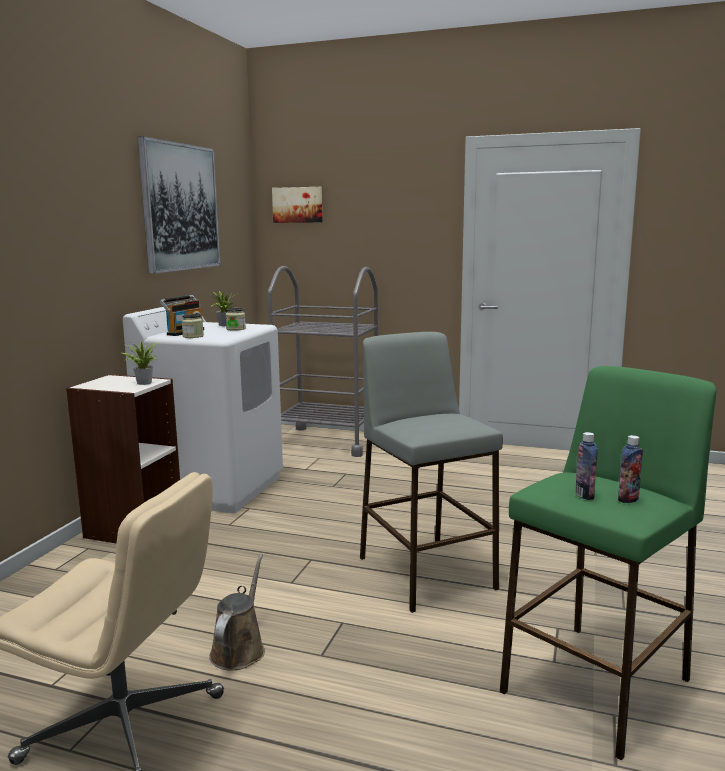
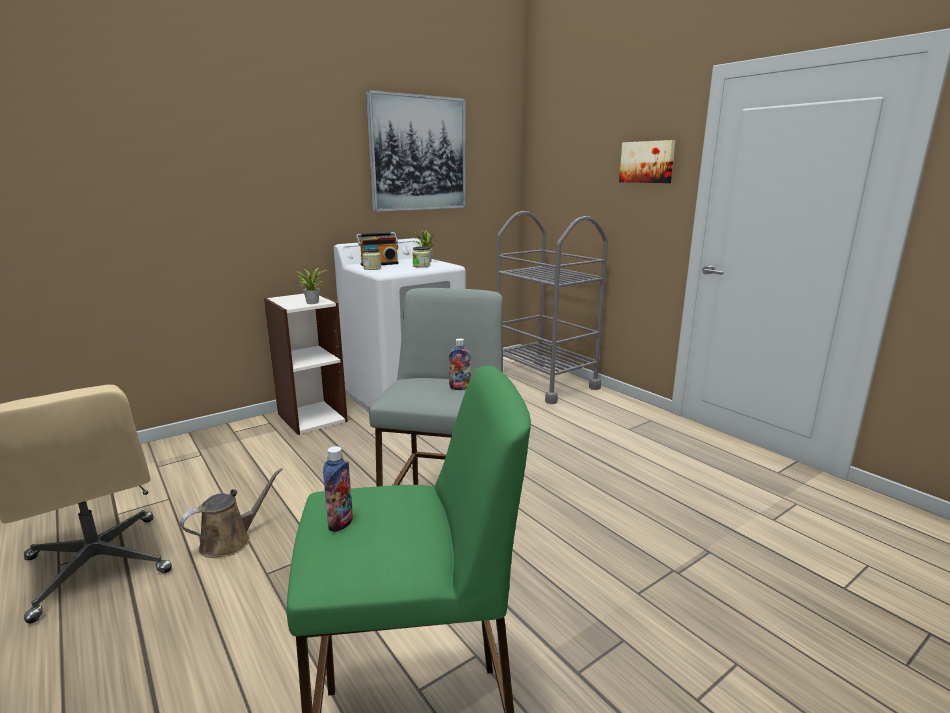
camera: 35 degrees right, 5 degrees up
(298, 205) = (555, 151): picture -> picture (647, 162)
(628, 499) = (367, 549): bottle -> bottle (460, 388)

